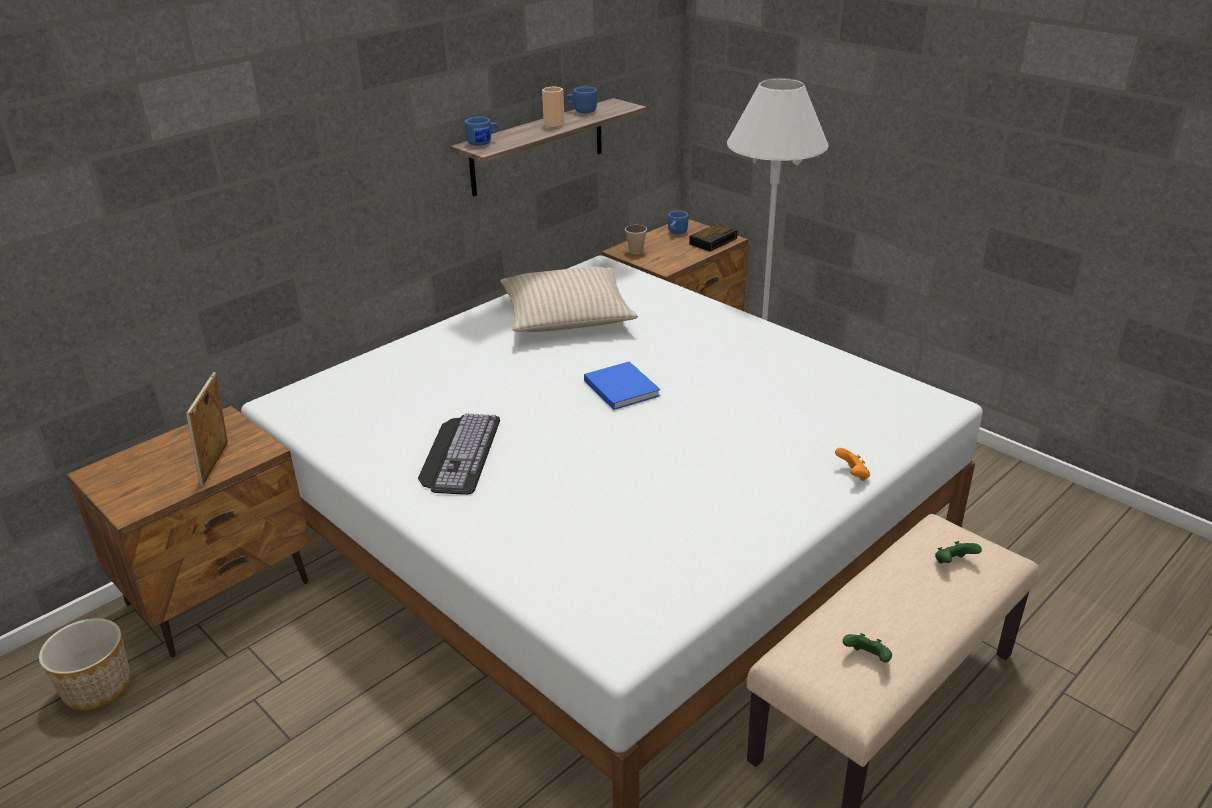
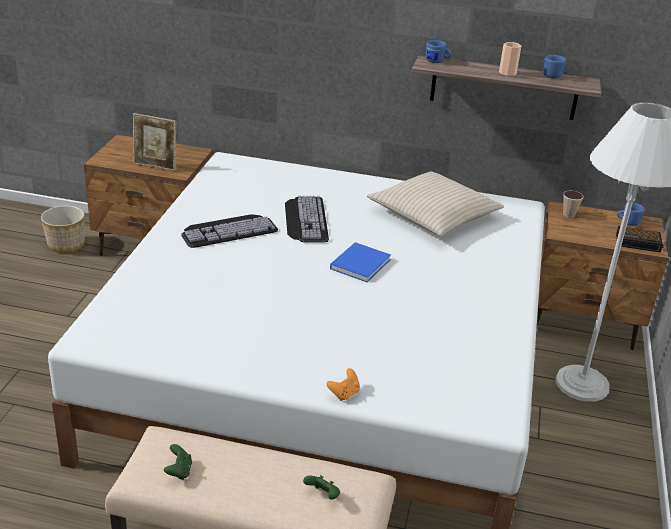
camera: 55 degrees right, 0 degrees up
(217, 464) = (155, 166): picture frame -> picture frame turned 135 degrees counterclockwise
(491, 392) = (305, 219): none -> keyboard

